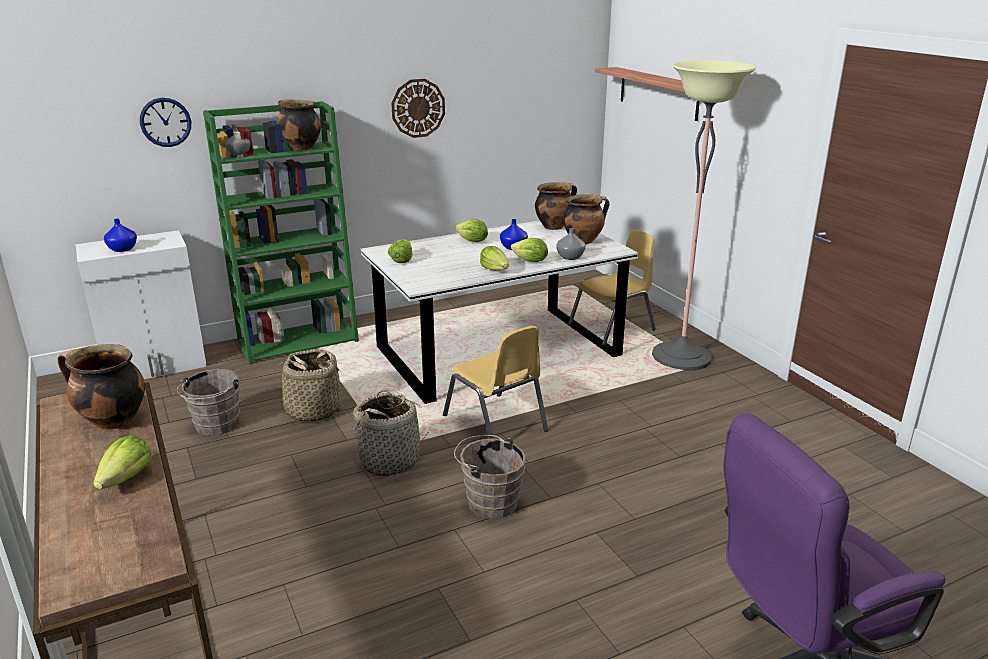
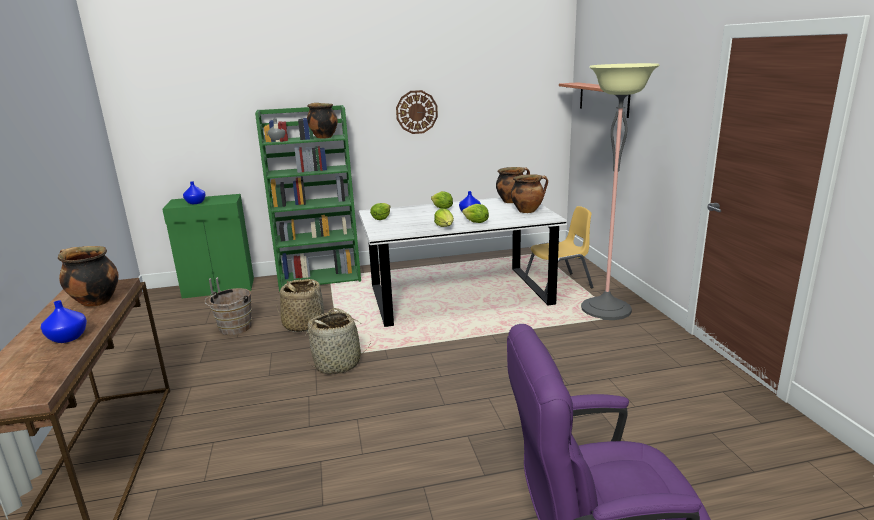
camera: 15 degrees right, 5 degrees down
(126, 478) = (69, 338): lettuce -> blue vase
(156, 366) = (219, 288): white cabinet -> green cabinet
(165, 122) = (232, 117): wall clock -> none
(489, 501) = (395, 401): brown bucket -> none
(495, 423) = (430, 345): yellow chair -> none
(570, 257) = (509, 221): grey vase -> none

